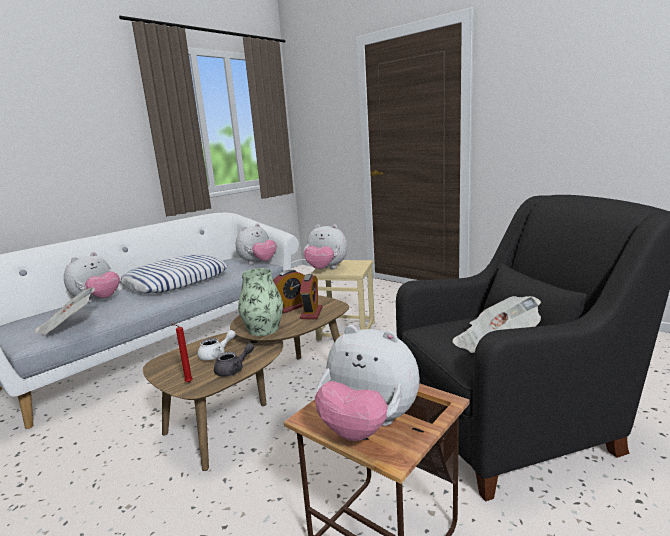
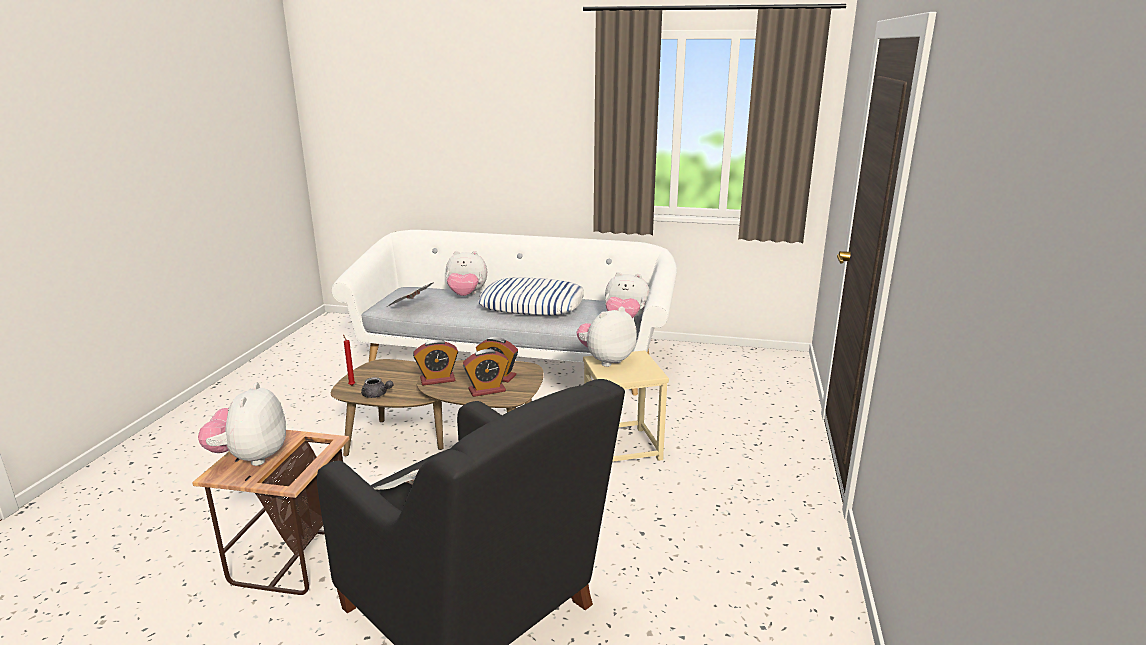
camera: 60 degrees right, 5 degrees up
(216, 355) = (401, 379): white teapot -> none
(263, 329) = (437, 380): vase -> alarm clock
(326, 269) = (606, 360): plush toy -> plush toy turned 60 degrees clockwise

